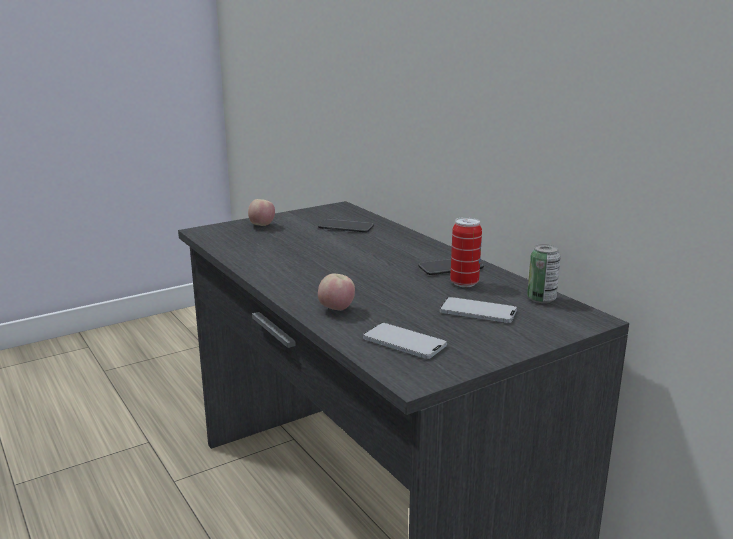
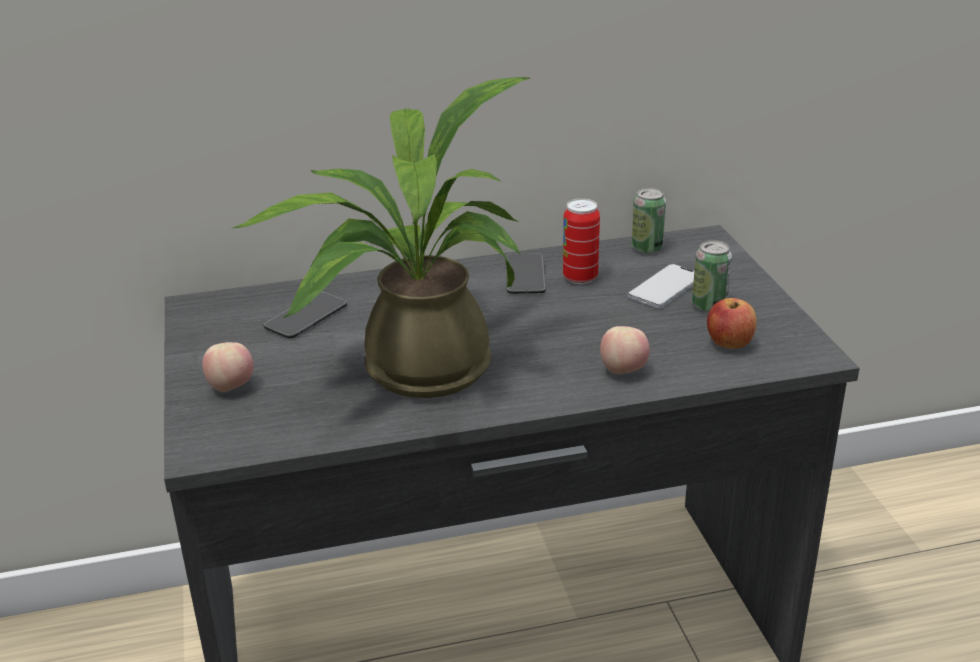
camera: 70 degrees left, 10 degrees up
(302, 256) = (411, 370): none -> potted plant
(404, 342) = (729, 344): phone -> apple
(463, 330) = (709, 306): none -> can

